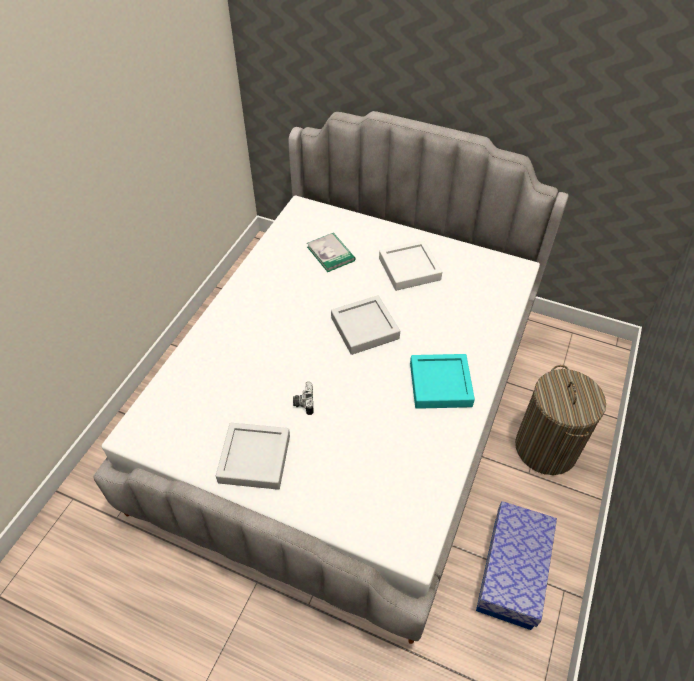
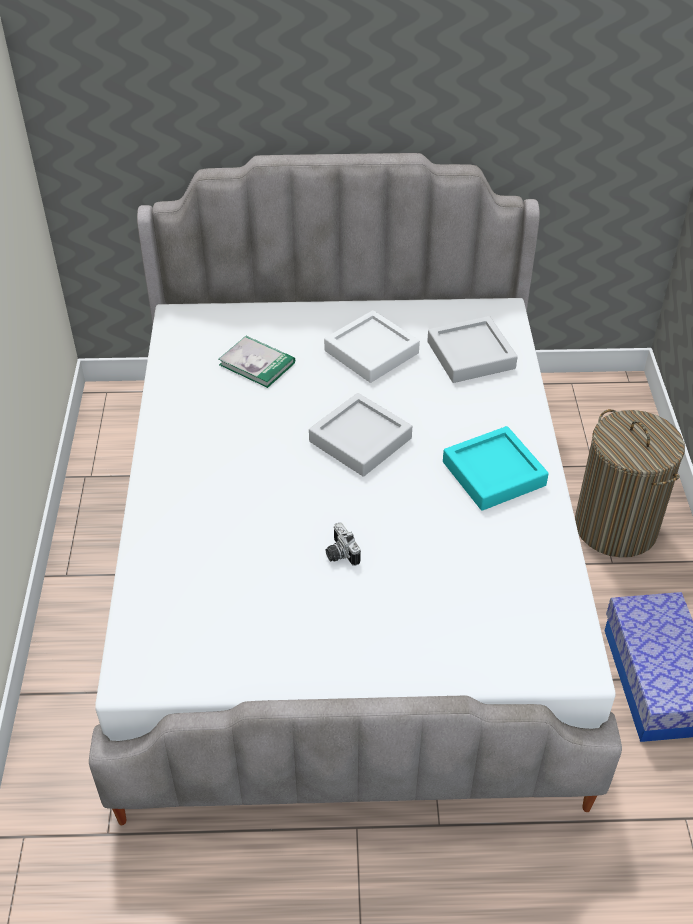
camera: 25 degrees left, 5 degrees down
(254, 459) = (320, 642): grey tray -> grey tray (471, 355)

